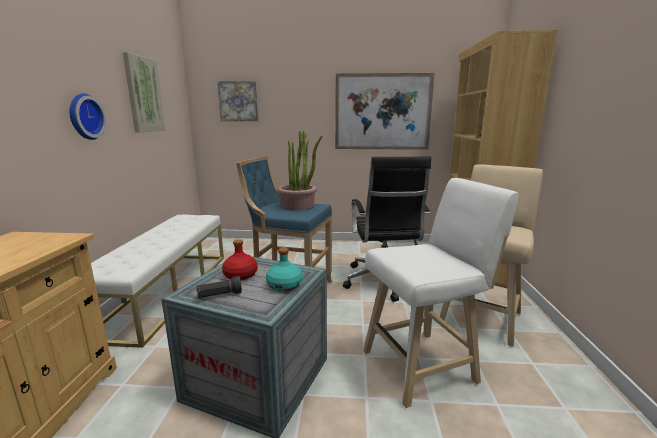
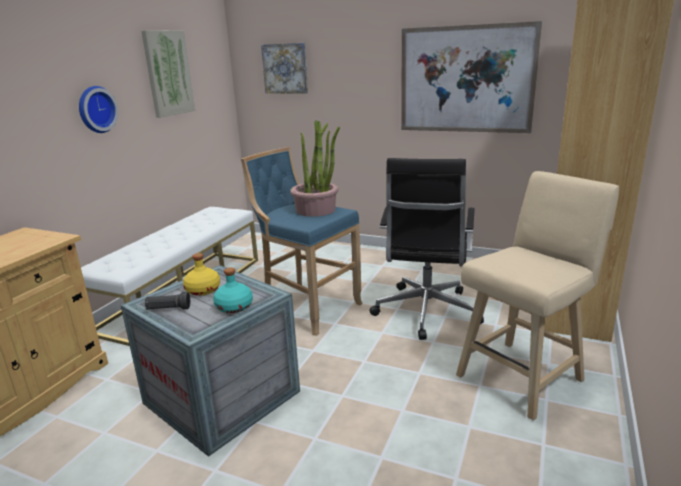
camera: 20 degrees right, 5 degrees up
(241, 275) = (203, 290): red bottle -> yellow bottle
(424, 365) = (402, 419): white stool -> none

